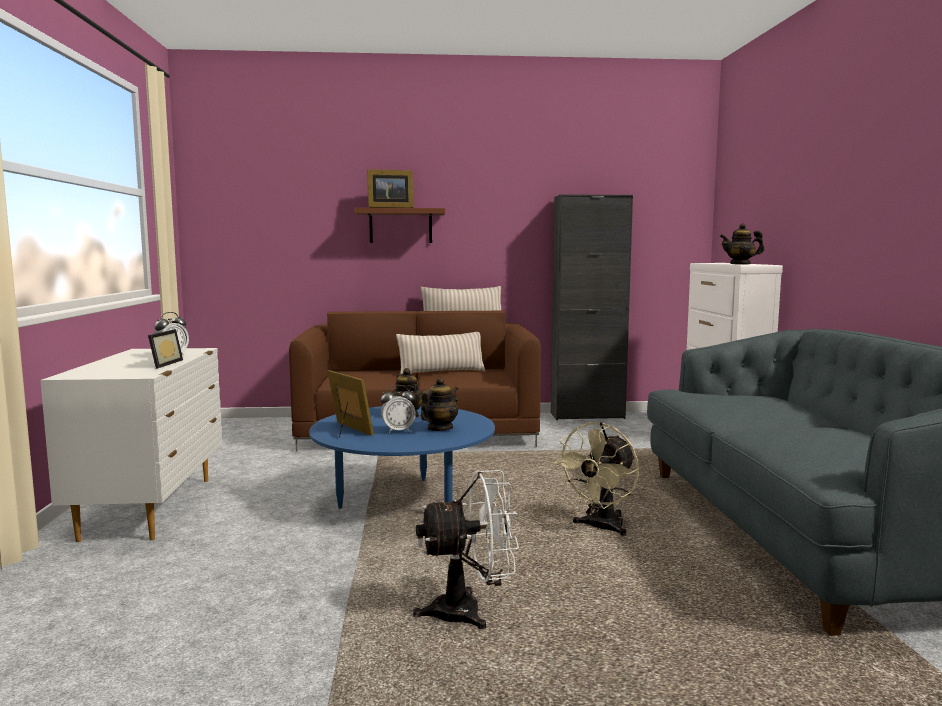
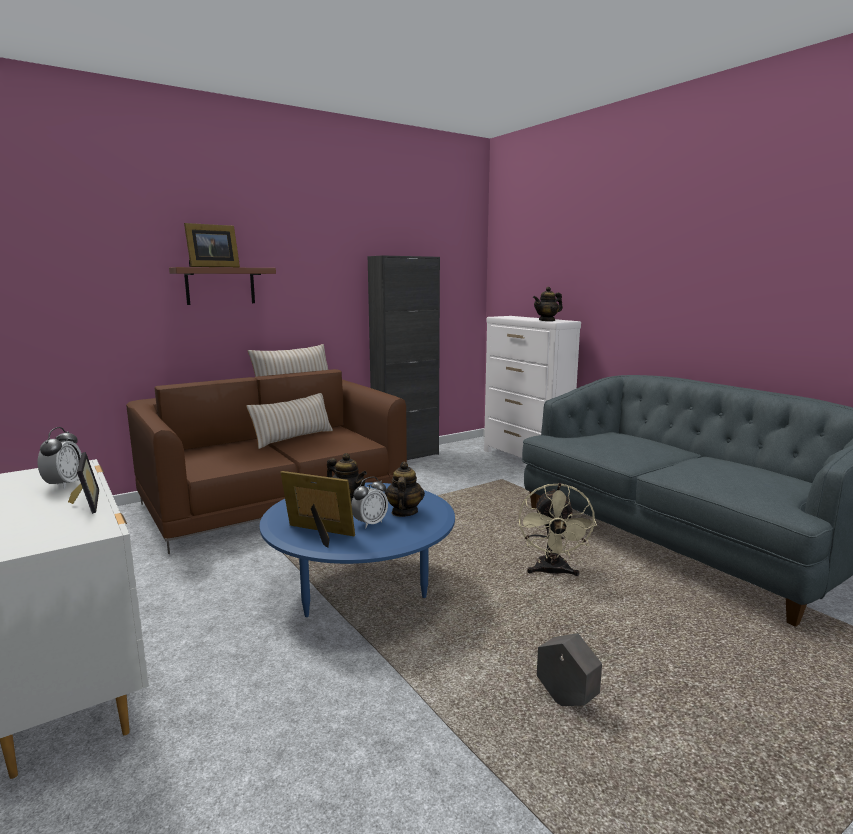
camera: 30 degrees left, 5 degrees up
(469, 612) = (566, 700): white fan -> grey planter

